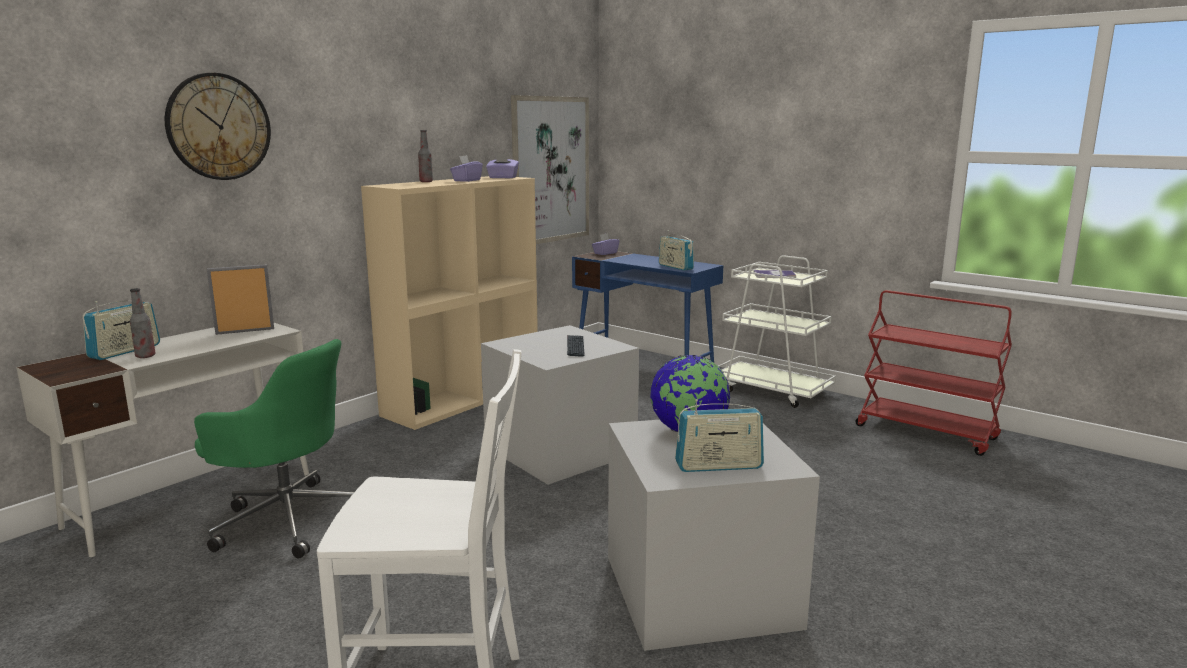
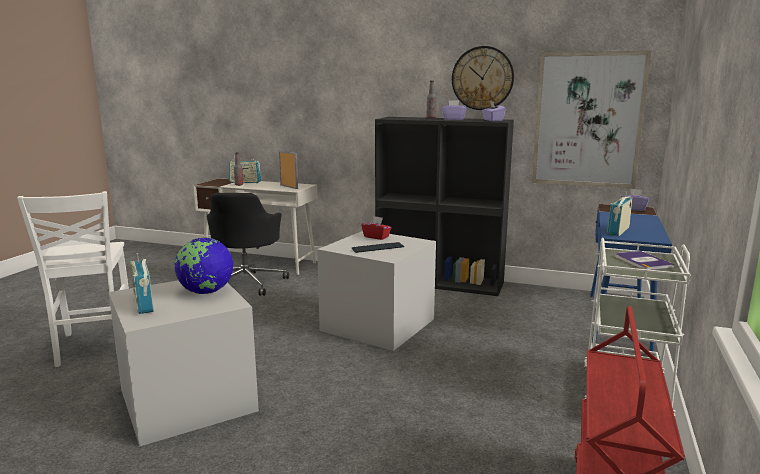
camera: 70 degrees right, 0 degrees up
(218, 127) = (308, 77): wall clock -> wall clock (482, 78)
(288, 519) = (247, 283): green office chair -> black office chair
(463, 398) = (440, 282): beige bookcase -> black bookcase
(524, 342) = (376, 237): none -> red tissue box

